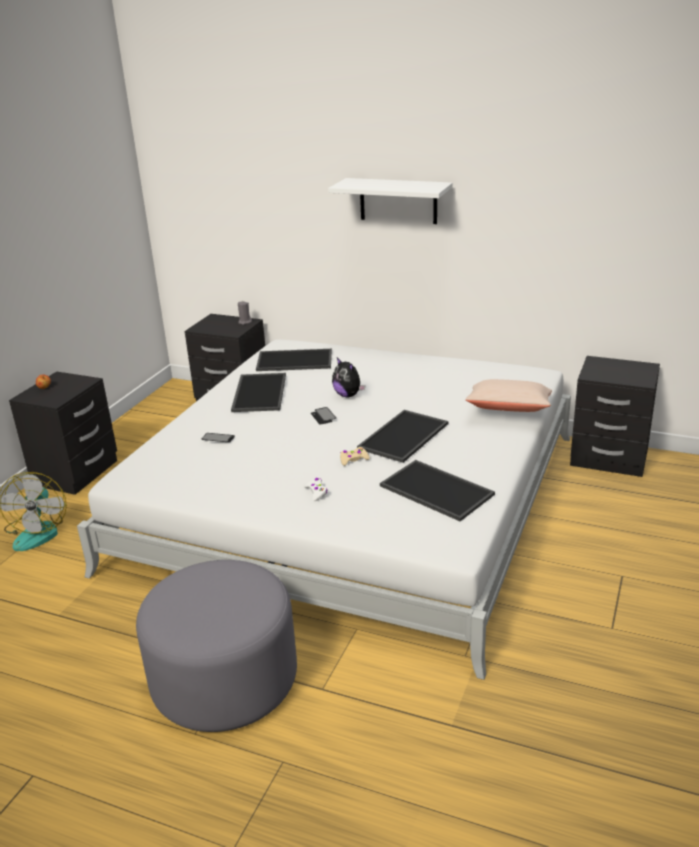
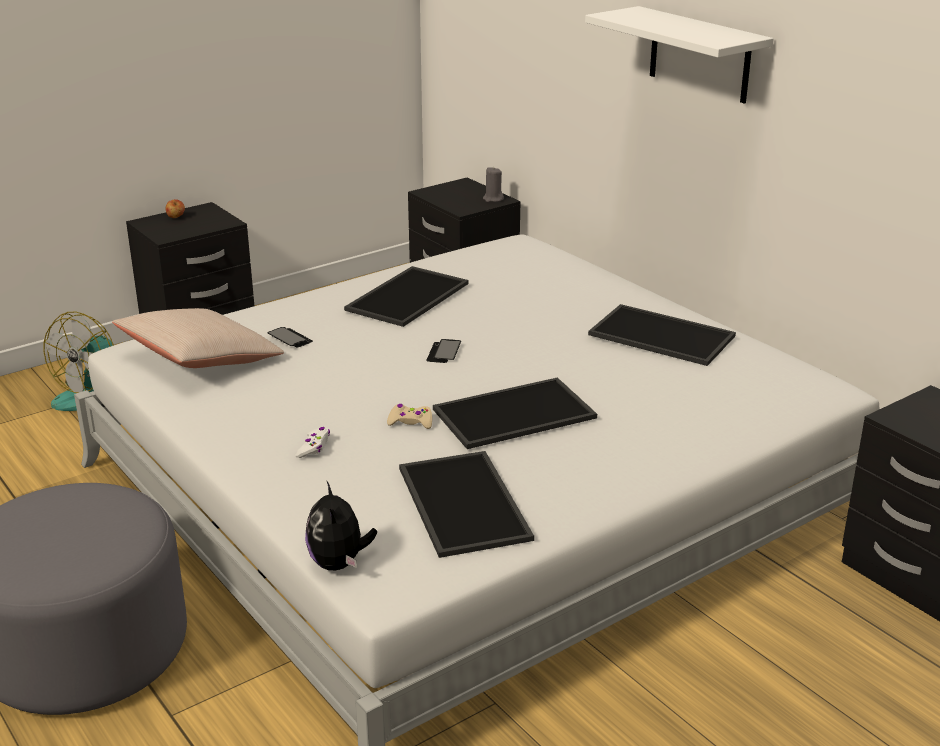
camera: 30 degrees right, 0 degrees up
(293, 361) = (504, 269): tray -> tray (659, 336)
(348, 395) = (513, 335): plush toy -> plush toy (339, 563)
(509, 410) = (711, 428): beige pillow -> beige pillow (201, 360)

